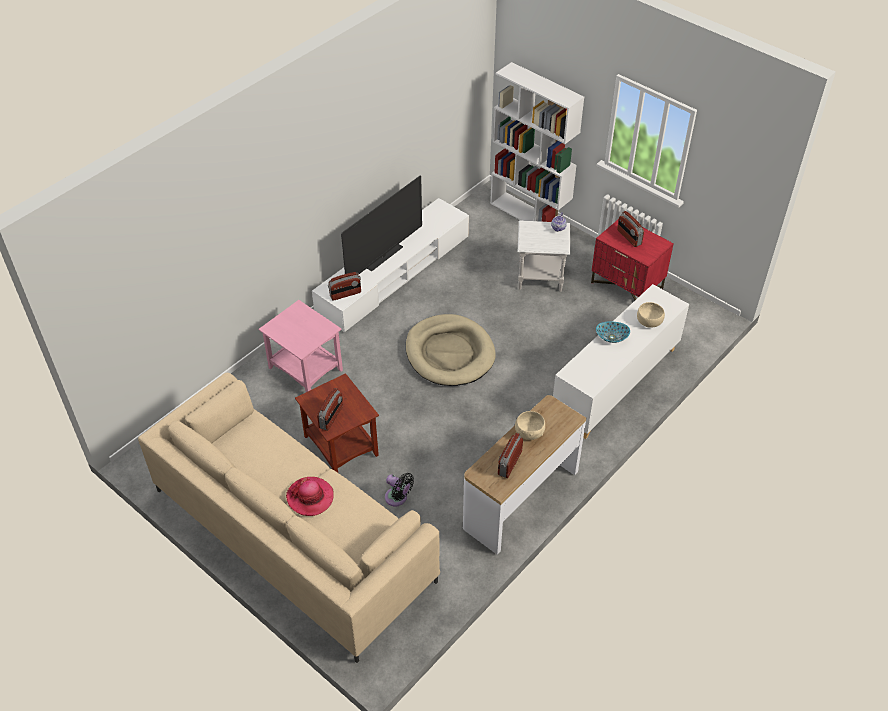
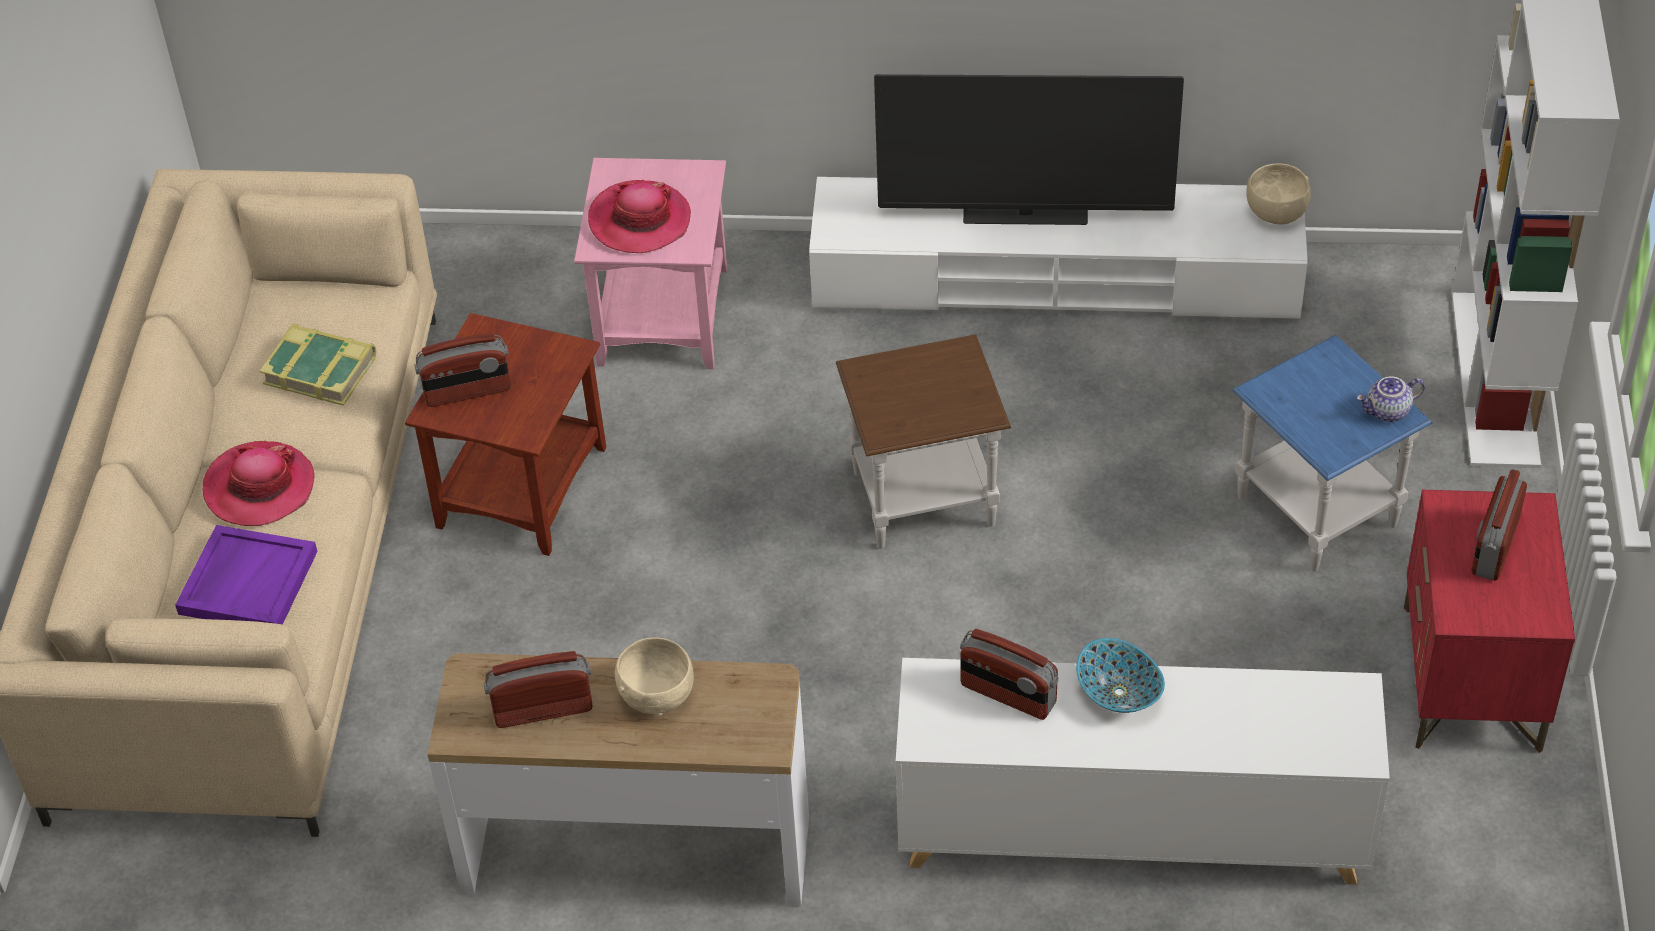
camera: 55 degrees right, 0 degrees up
(272, 452) = (321, 370): none -> book
(302, 334) = (639, 220): none -> hat
(345, 294) = (858, 228): radio -> radio (1007, 695)
(351, 523) = (247, 581): none -> purple tray
(398, 498) = (469, 651): black fan -> none
(449, 353) = (925, 498): beige dog bed -> brown side table
(541, 277) = (1318, 512): white side table -> blue side table
(649, 322) = (1242, 734): beige bowl -> beige bowl (1276, 212)

